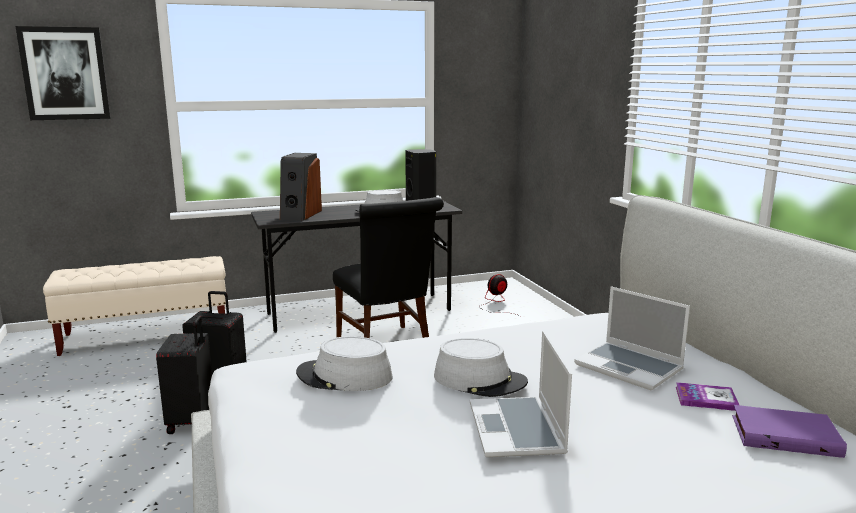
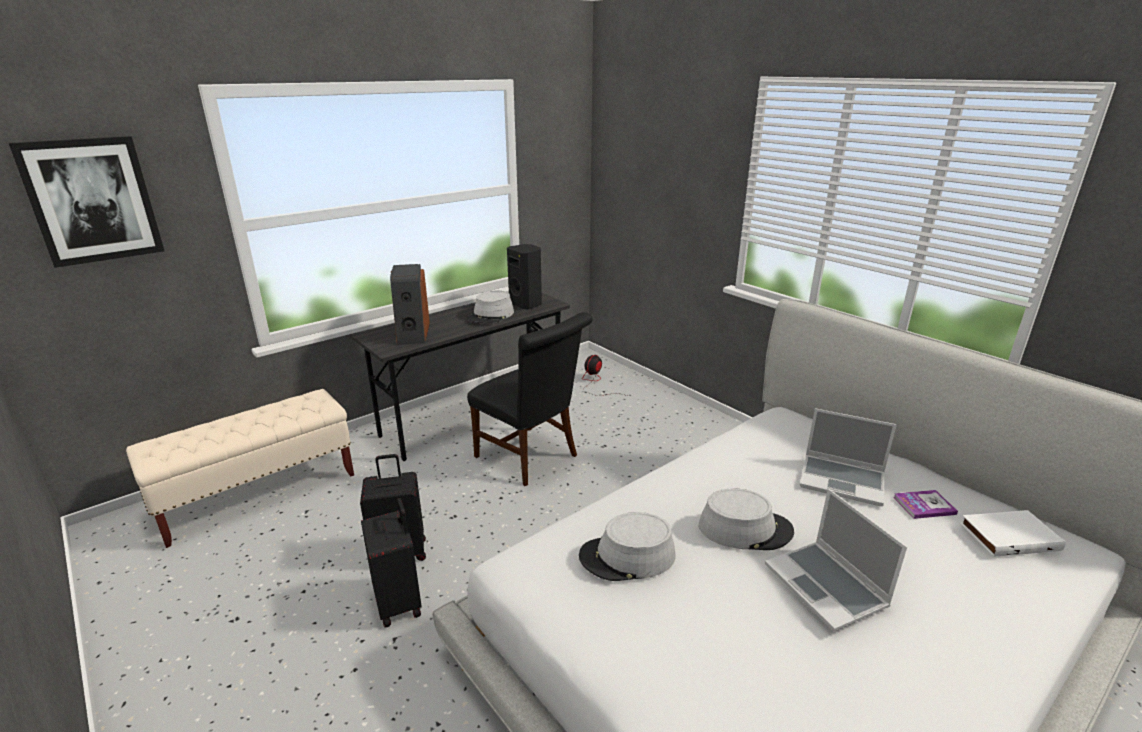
camera: 20 degrees left, 10 degrees up
(785, 435) = (1008, 536): purple book -> white book

